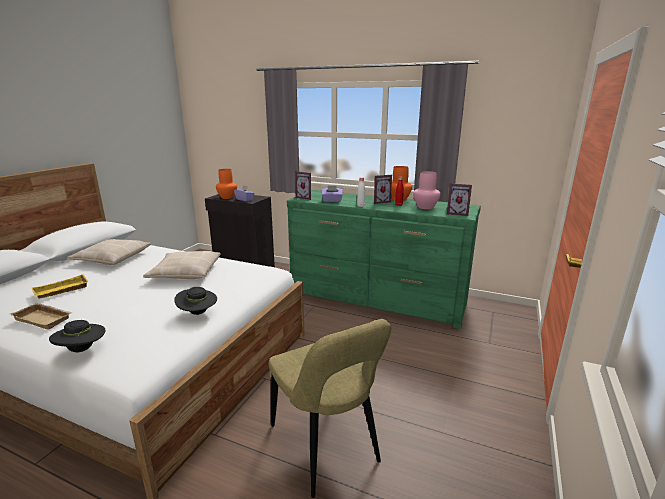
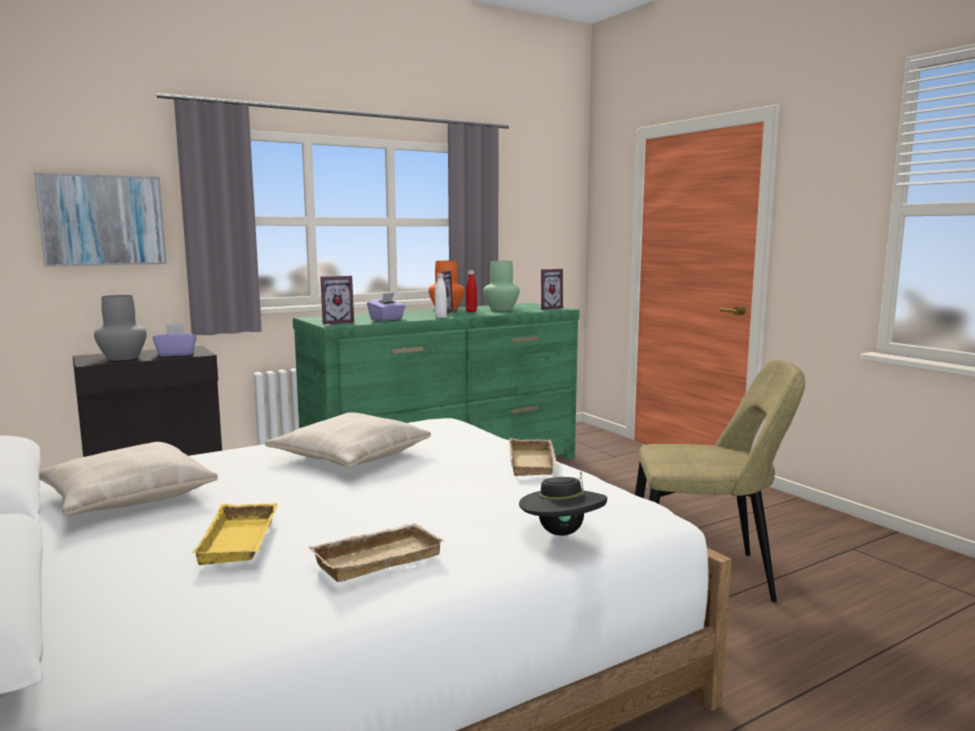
camera: 55 degrees left, 10 degrees down
(198, 313) = (534, 463): black hat -> beige tray
(227, 197) = (122, 358): orange vase -> grey vase
(244, 132) = (103, 220): none -> picture
(425, 207) = (501, 309): pink vase -> green vase

